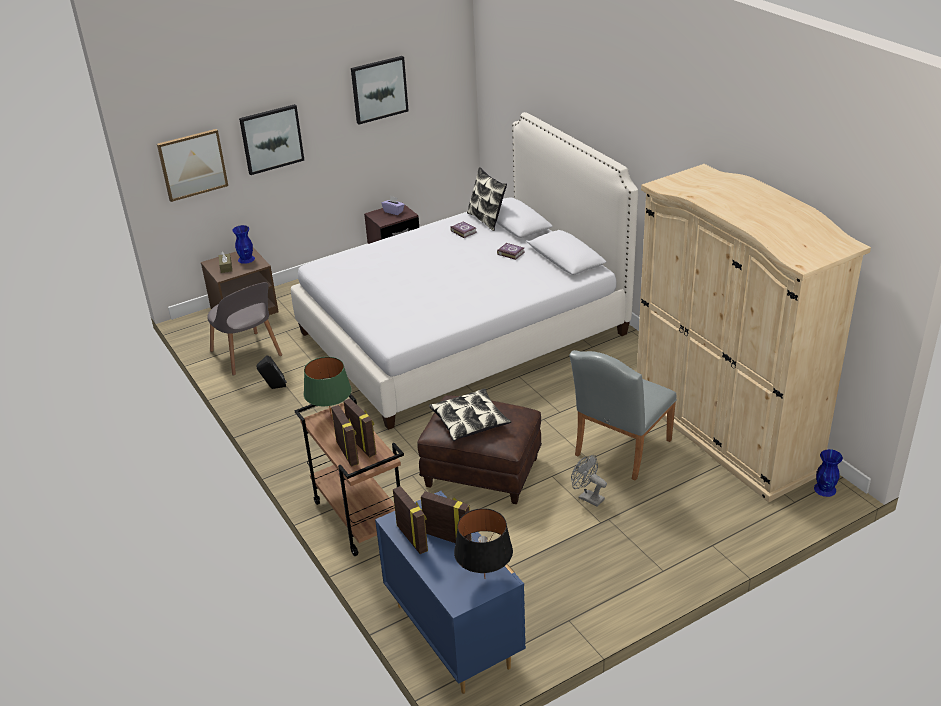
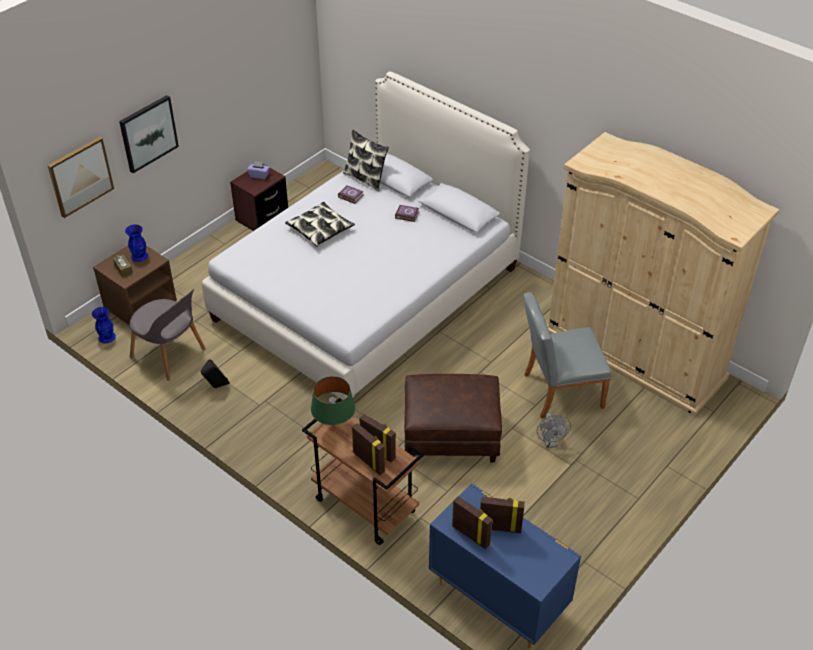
camera: 20 degrees left, 10 degrees up
(379, 89) = (238, 62): picture -> none
(470, 421) = (445, 400): pillow -> pillow (320, 229)
(485, 578) = (548, 559): black table lamp -> none
(587, 497) = (550, 443): grey fan -> grey fan turned 120 degrees counterclockwise
(619, 451) = (557, 391): grey chair -> grey chair turned 60 degrees clockwise
(825, 489) = (732, 394): blue vase -> blue vase (107, 337)

